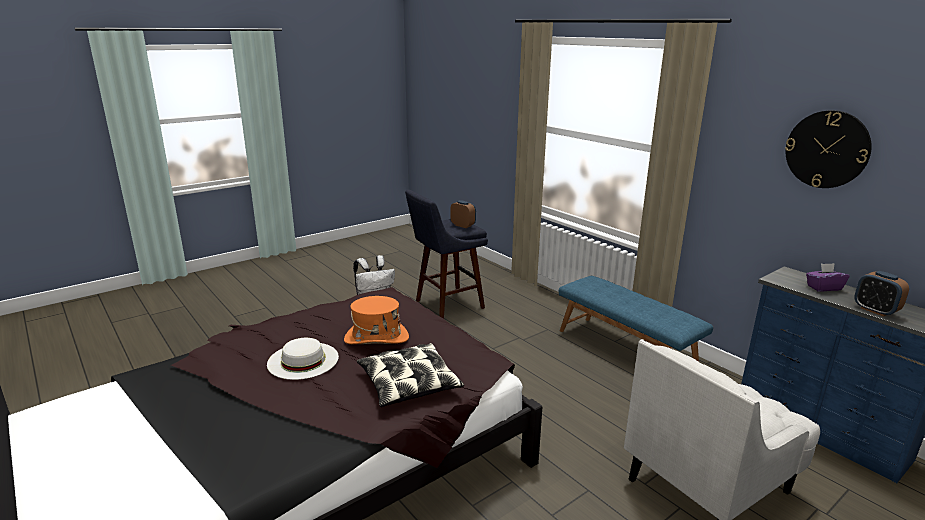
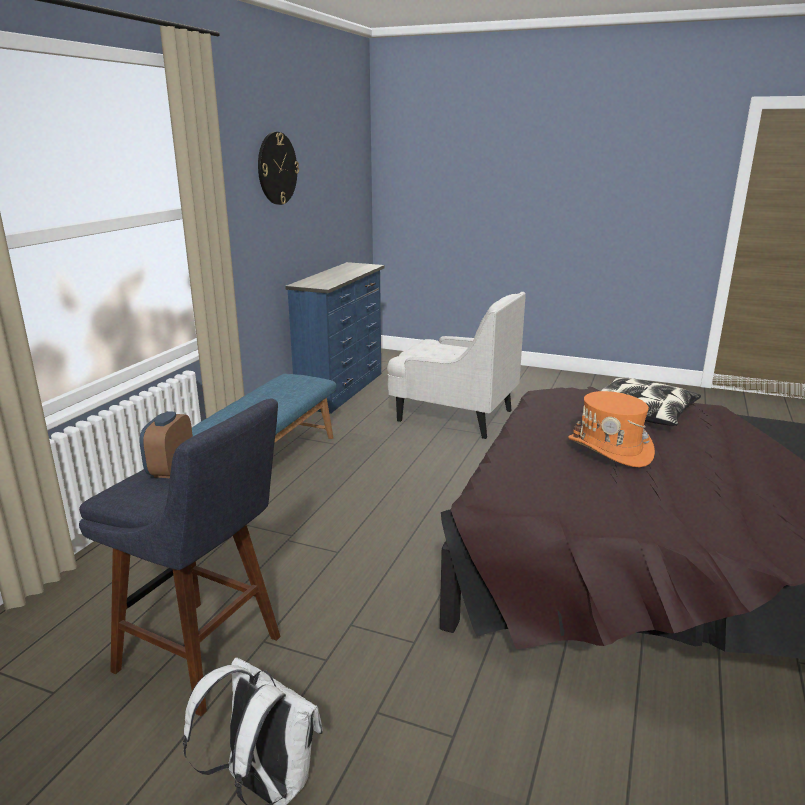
camera: 120 degrees left, 0 degrees up
(303, 360) = (722, 469): white hat -> none
(823, 288) = (326, 278): purple tissue box -> none
(875, 310) = (356, 272): alarm clock -> none

